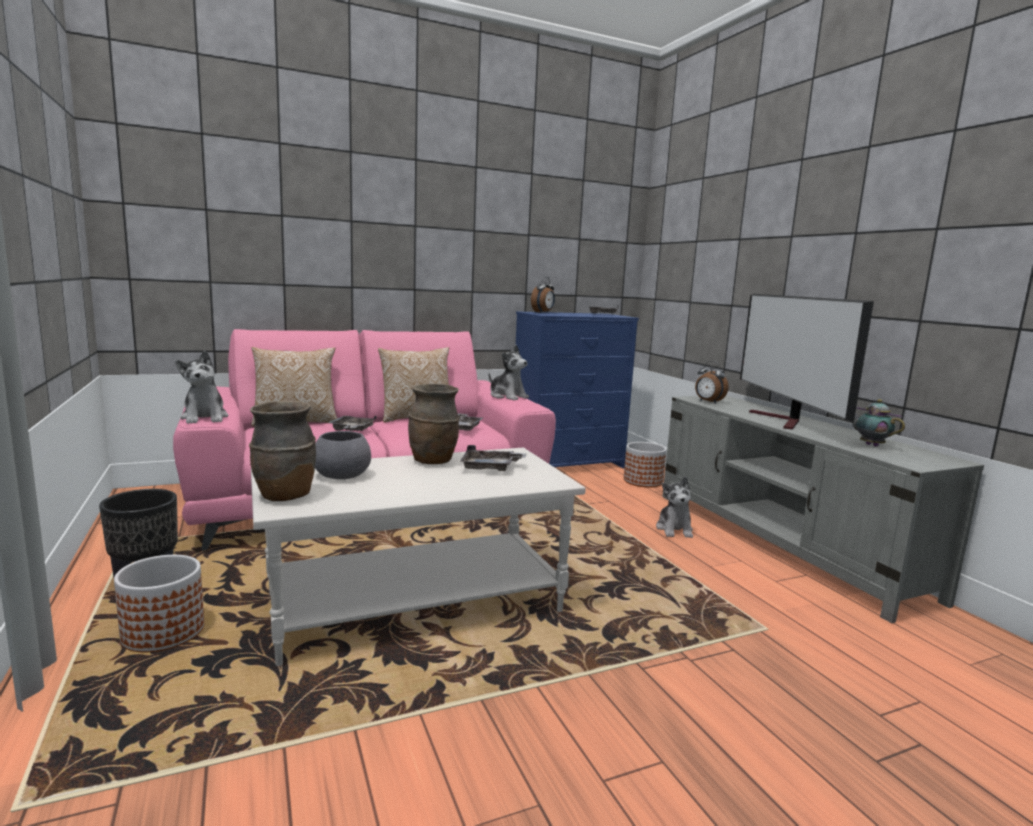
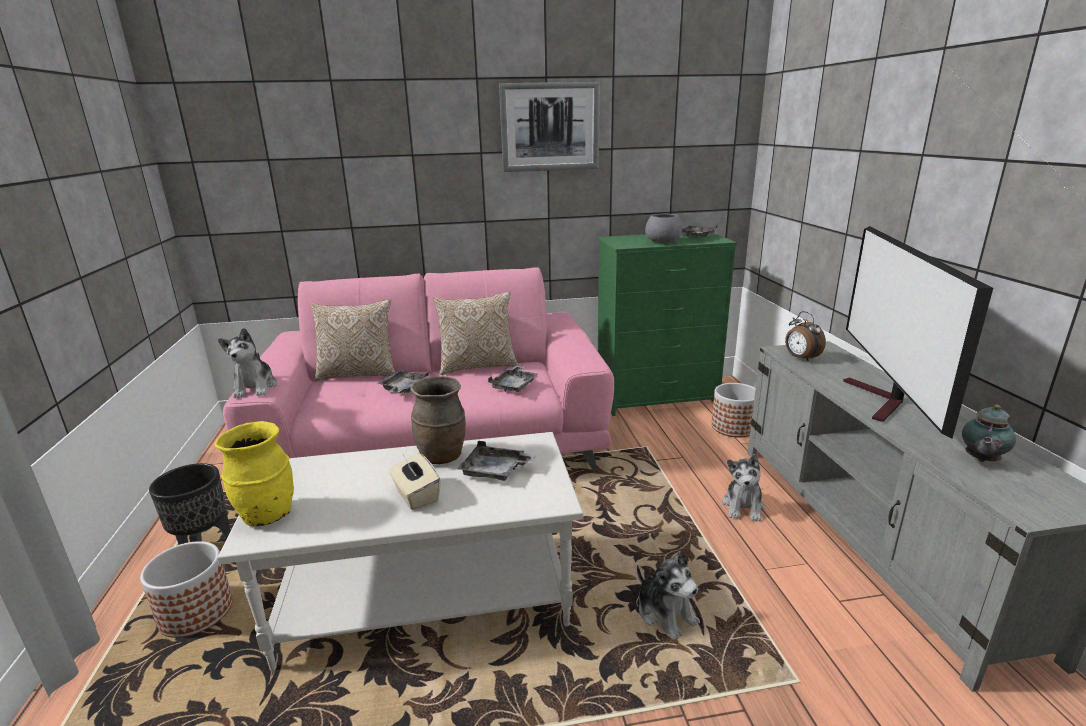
camera: 15 degrees right, 10 degrees up
(284, 496) = (266, 515): brown vase -> yellow vase
(343, 475) = (340, 479): grey bowl -> grey bowl (663, 242)
(427, 482) = (416, 495): none -> beige tissue box
(477, 210) = (550, 127): none -> picture
(507, 396) = (572, 344): plush toy -> plush toy (665, 614)
(543, 312) = (626, 239): alarm clock -> none
(567, 463) = (657, 397): blue dresser -> green dresser
(870, 445) = (980, 460): teapot -> teapot turned 120 degrees counterclockwise

